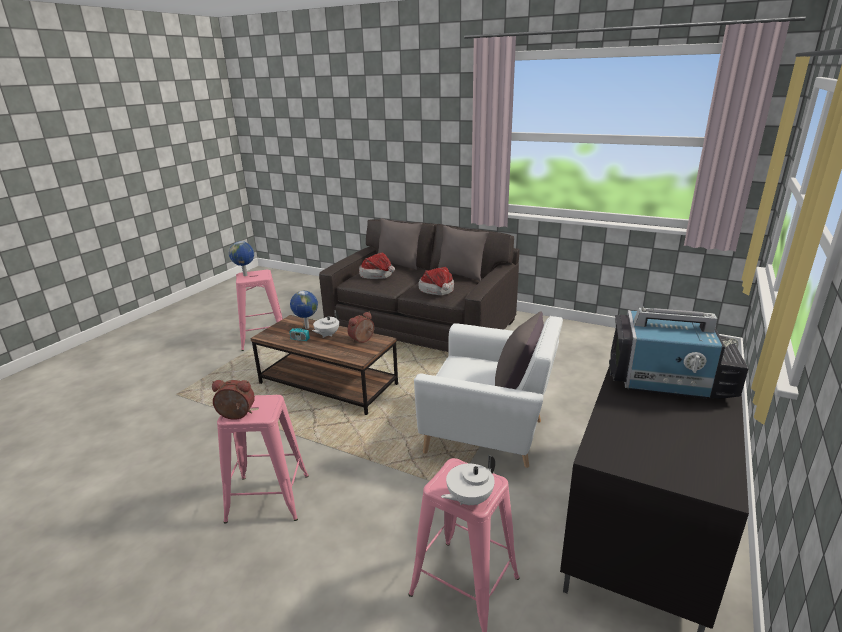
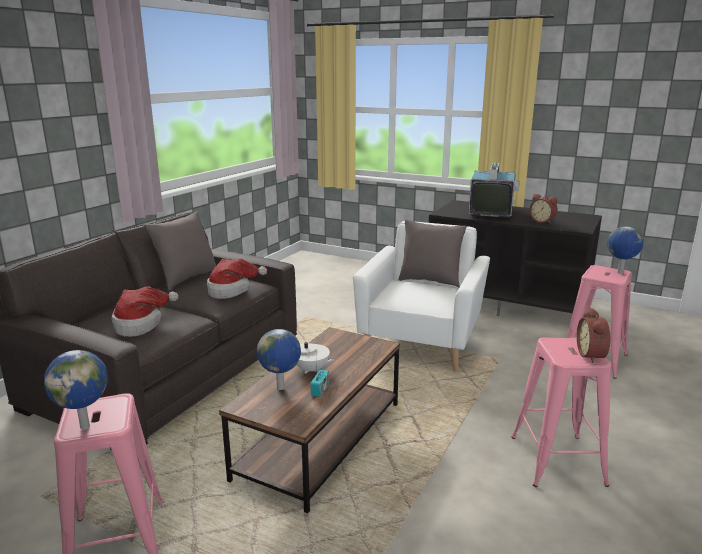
camera: 90 degrees left, 5 degrees down
(362, 340) = (333, 345): alarm clock -> alarm clock (542, 221)
(399, 265) = (103, 312): grey pillow -> none
(468, 499) = (620, 273): white teapot -> globe

